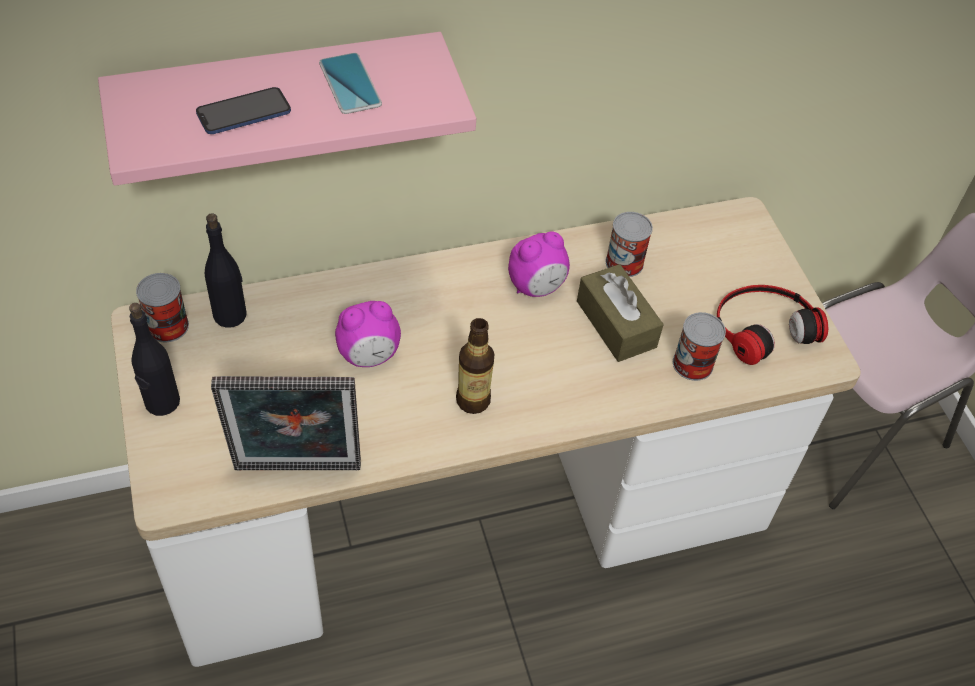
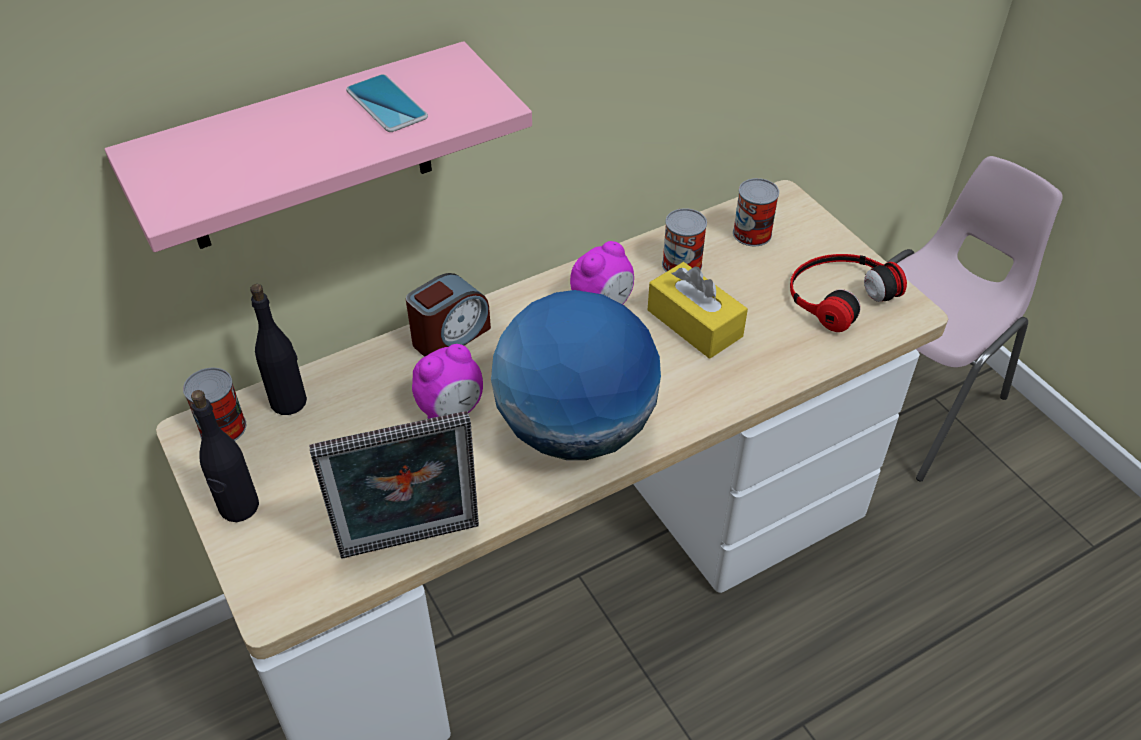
camera: 10 degrees left, 5 degrees down
(244, 113) = (280, 151): phone -> none
(389, 285) = (450, 336): none -> alarm clock
(473, 400) = (575, 429): bottle -> globe
(616, 324) = (694, 323): brown tissue box -> yellow tissue box
(692, 364) = (784, 344): can -> can (752, 233)

